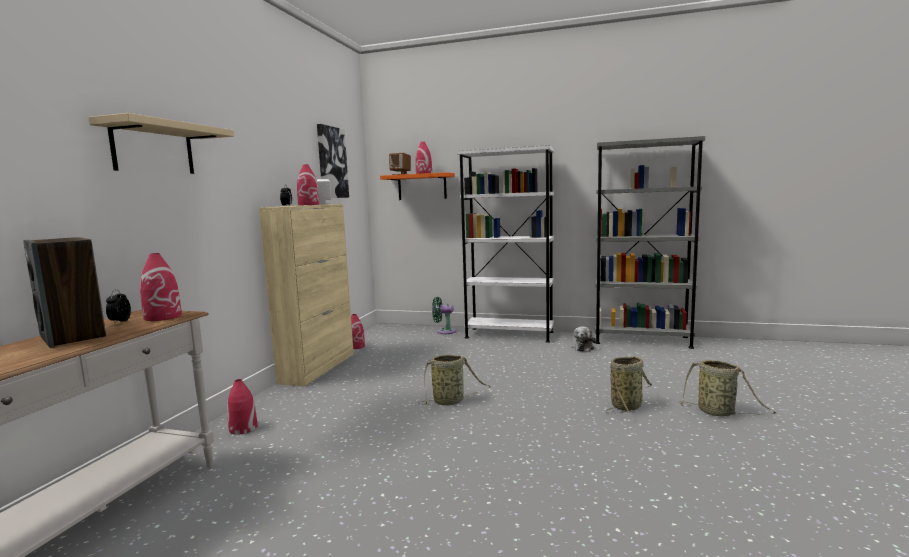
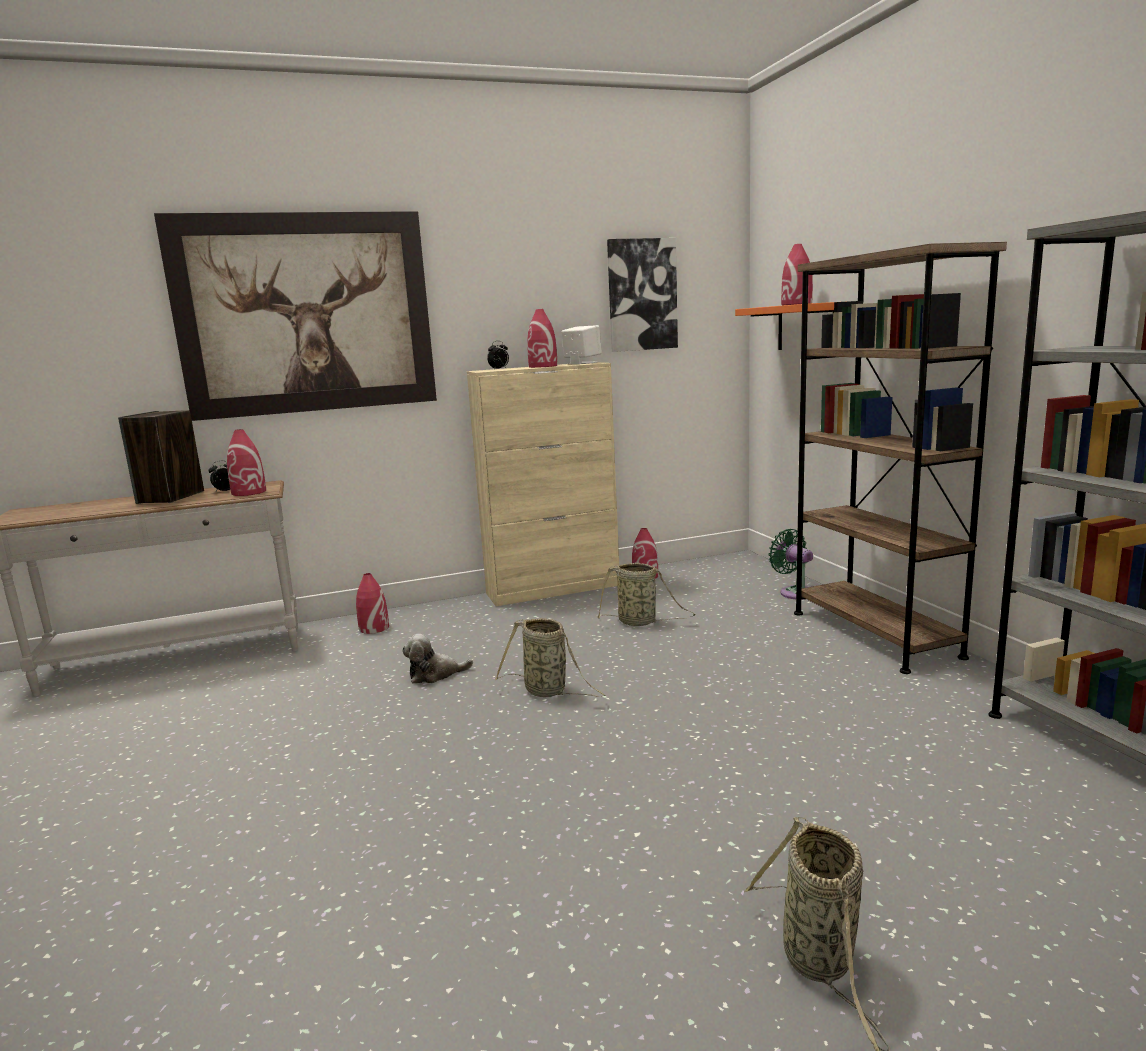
camera: 55 degrees right, 5 degrees up
(153, 149) = (306, 314): beige shelf -> picture
(401, 174) = (766, 306): brown speaker -> none
(509, 335) = (874, 634): white bookcase -> brown bookcase
(583, 347) = (939, 710): plush toy -> plush toy (435, 674)
(627, 406) = (710, 835): basket -> basket (640, 622)

